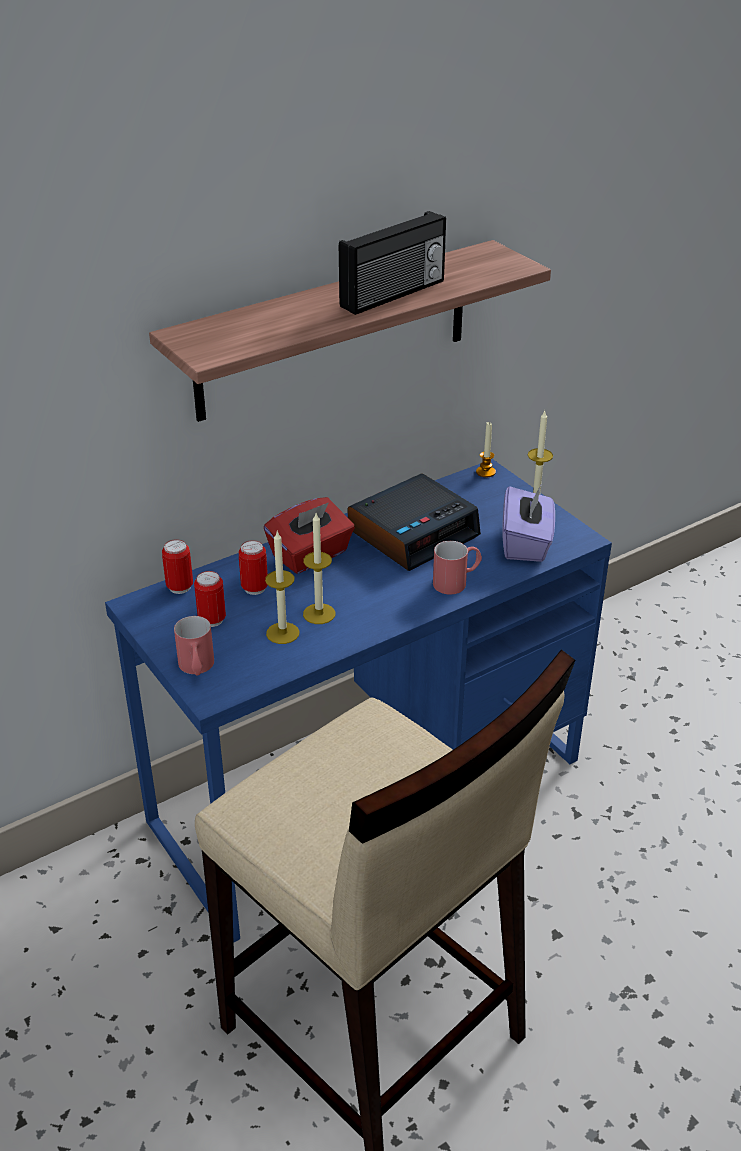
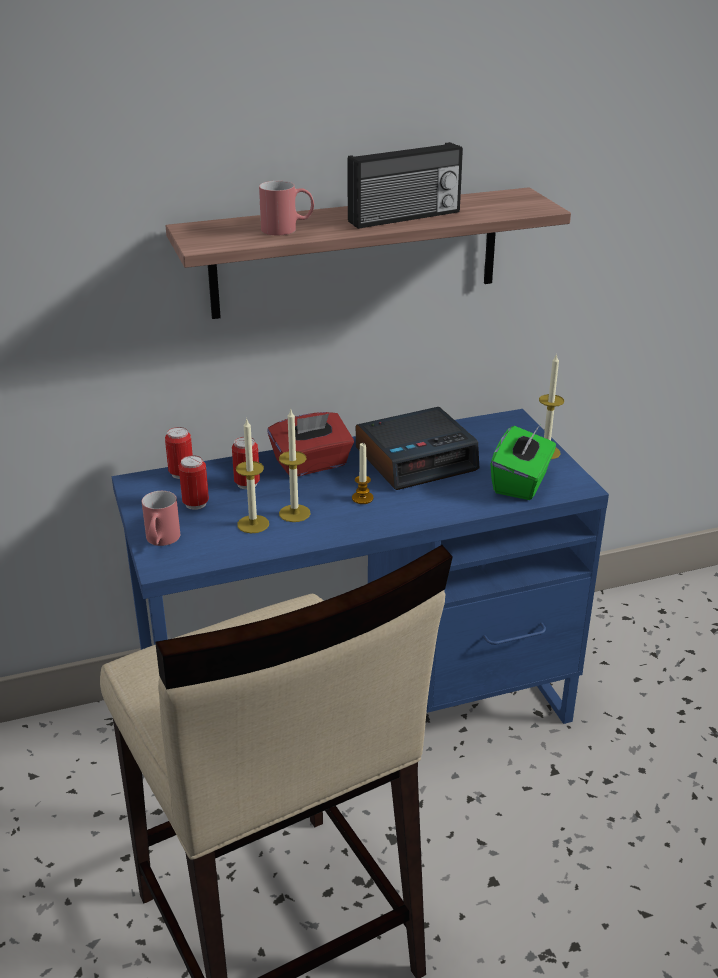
camera: 15 degrees right, 5 degrees down
(457, 582) = (438, 506): red mug -> red mug (288, 229)
(485, 472) = (510, 418): candle -> candle (362, 498)
(526, 543) = (521, 483): purple tissue box -> green tissue box

